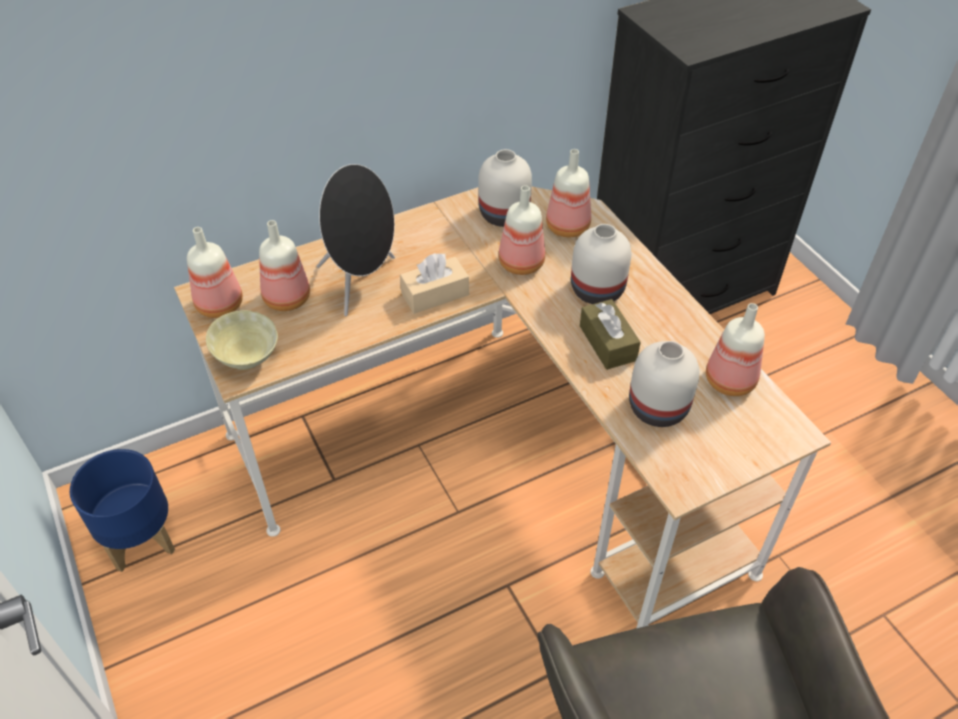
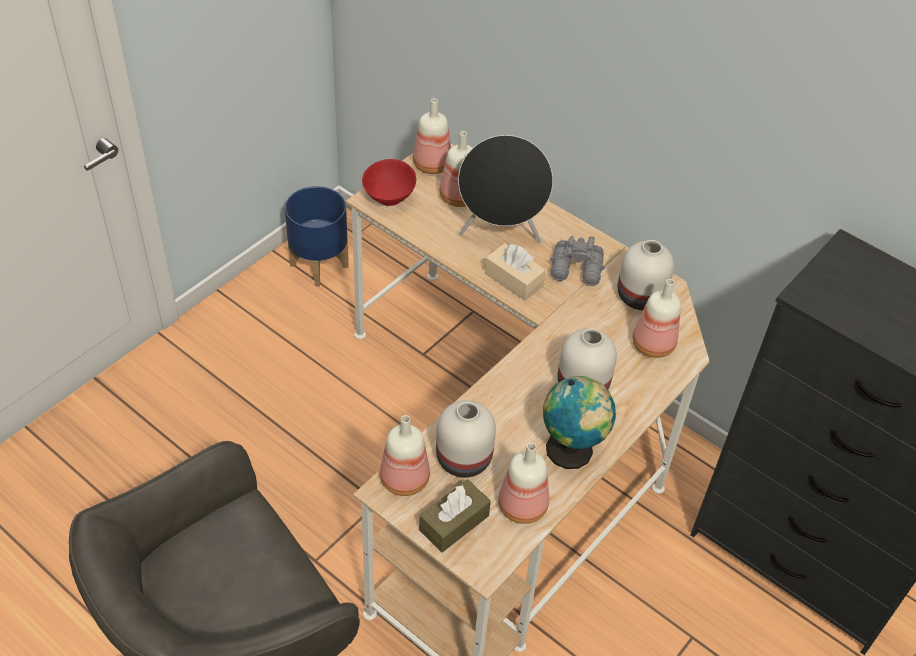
camera: 65 degrees right, 0 degrees up
(247, 359) = (388, 198): beige bowl -> red bowl
(447, 244) = (577, 270): none -> grey binoculars
(519, 263) = (583, 323): bottle -> bottle (404, 478)
(607, 343) = (521, 407): brown tissue box -> brown tissue box (454, 523)
(675, 324) = (572, 451): none -> globe

